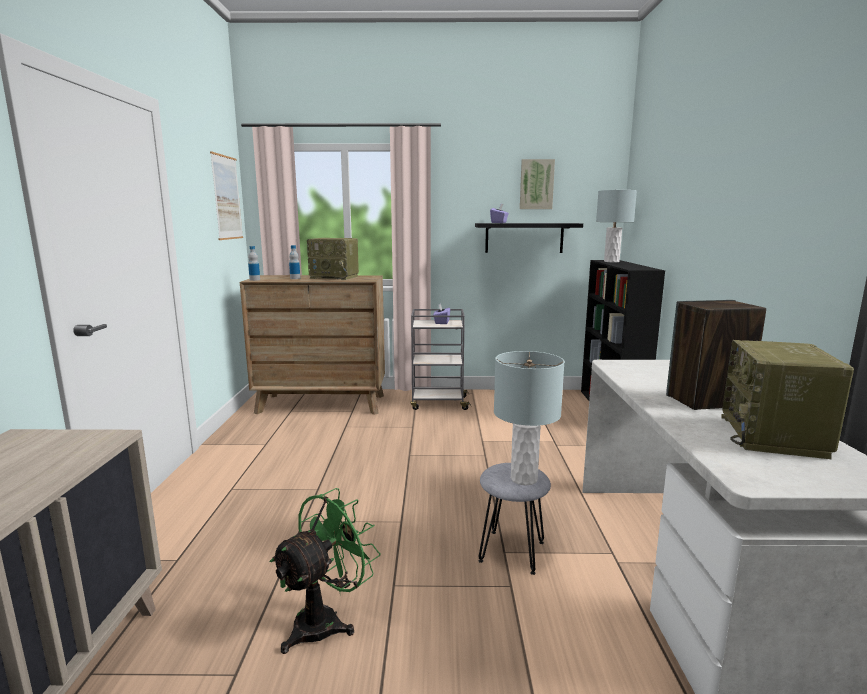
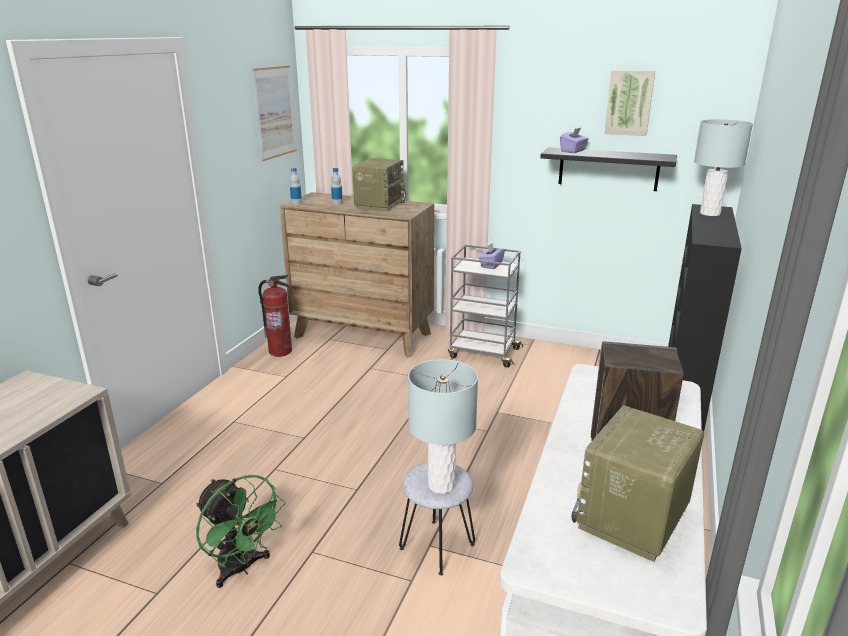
camera: 20 degrees right, 10 degrees up
(247, 426) = (280, 351): none -> fire extinguisher
(326, 620) = (241, 568): green fan -> green fan turned 75 degrees clockwise
(335, 277) = (379, 204): radio -> radio turned 105 degrees counterclockwise

